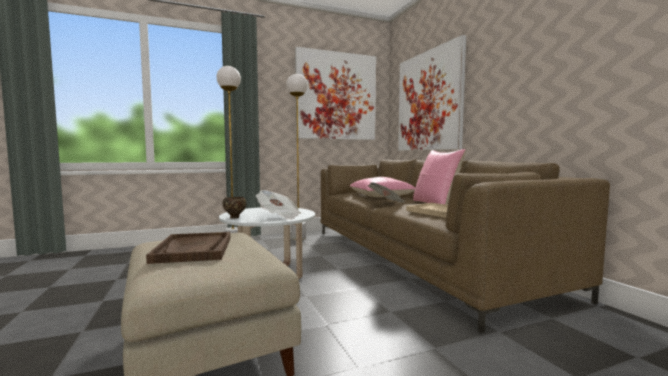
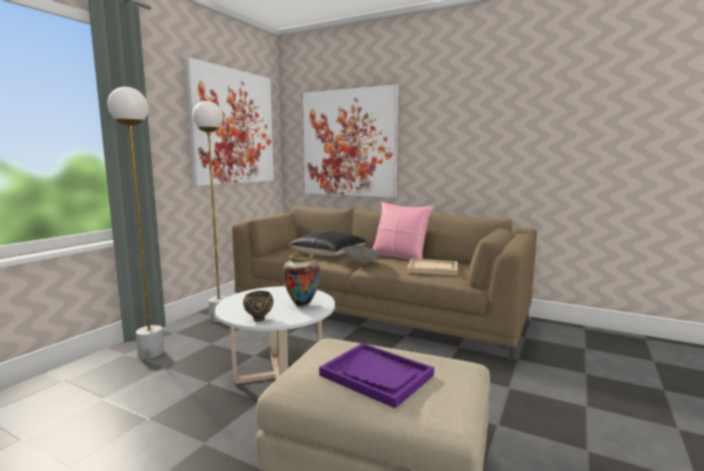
camera: 40 degrees left, 5 degrees up
(194, 249) = (376, 375): brown tray -> purple tray
(279, 216) = (302, 305): newspaper -> vase
(381, 196) = (328, 253): pink pillow -> black pillow

